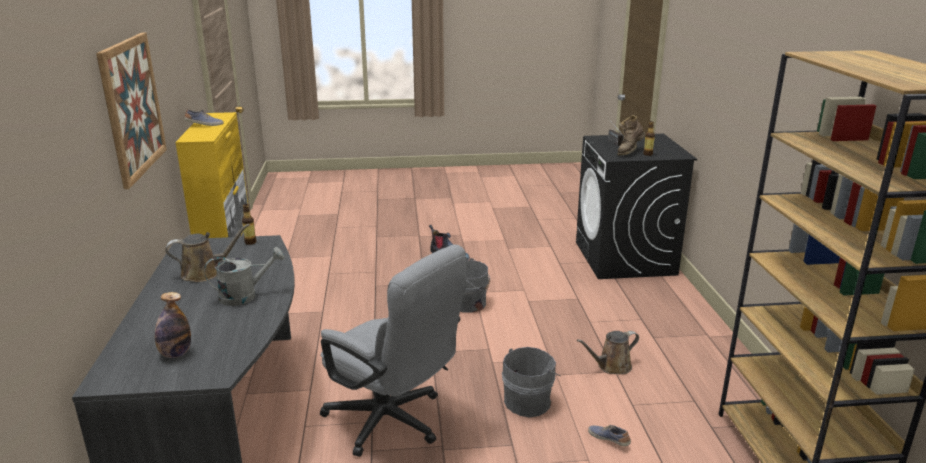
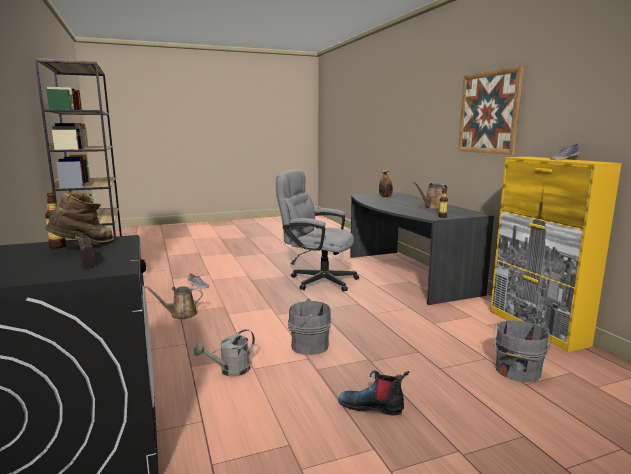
camera: 165 degrees right, 10 degrees down
(245, 296) = (392, 205): grey watering can -> grey watering can (230, 371)
(529, 401) = (242, 294): grey bucket -> grey bucket (517, 371)
(611, 366) = (181, 314): brown watering can -> brown watering can turned 150 degrees counterclockwise

